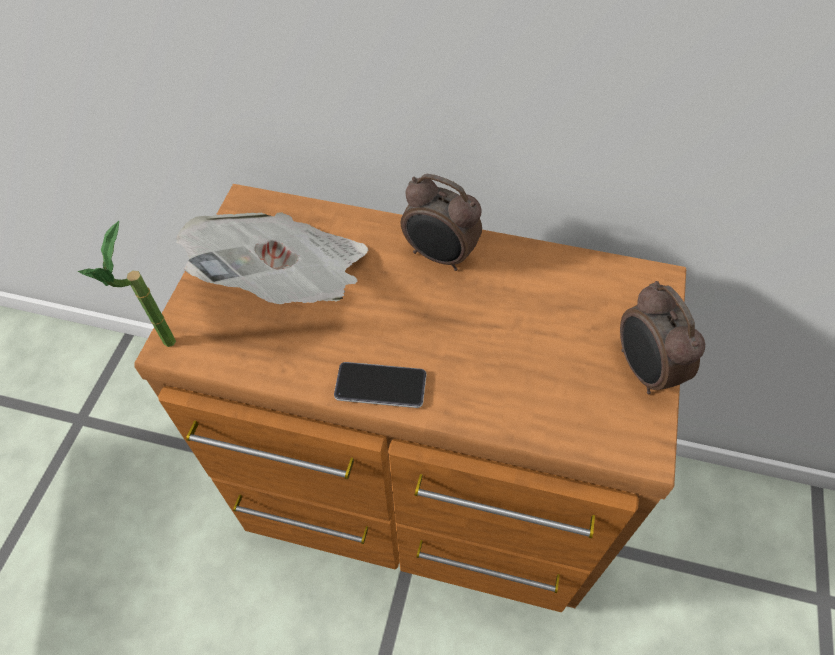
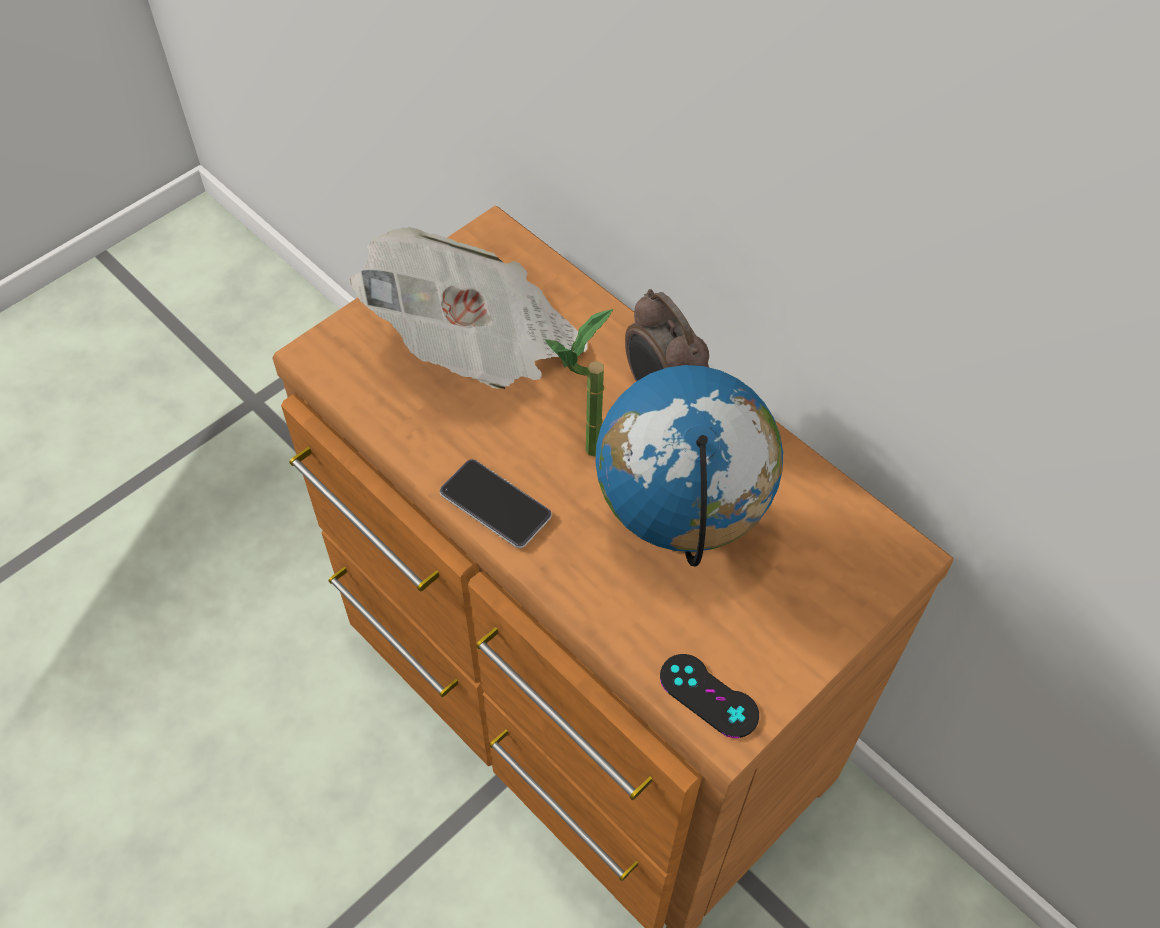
camera: 30 degrees right, 0 degrees up
(161, 351) = (305, 354): potted plant -> potted plant (579, 456)
(515, 336) = (679, 529): none -> globe
(616, 436) = (708, 696): none -> black game controller
(643, 370) = (798, 645): alarm clock -> none

